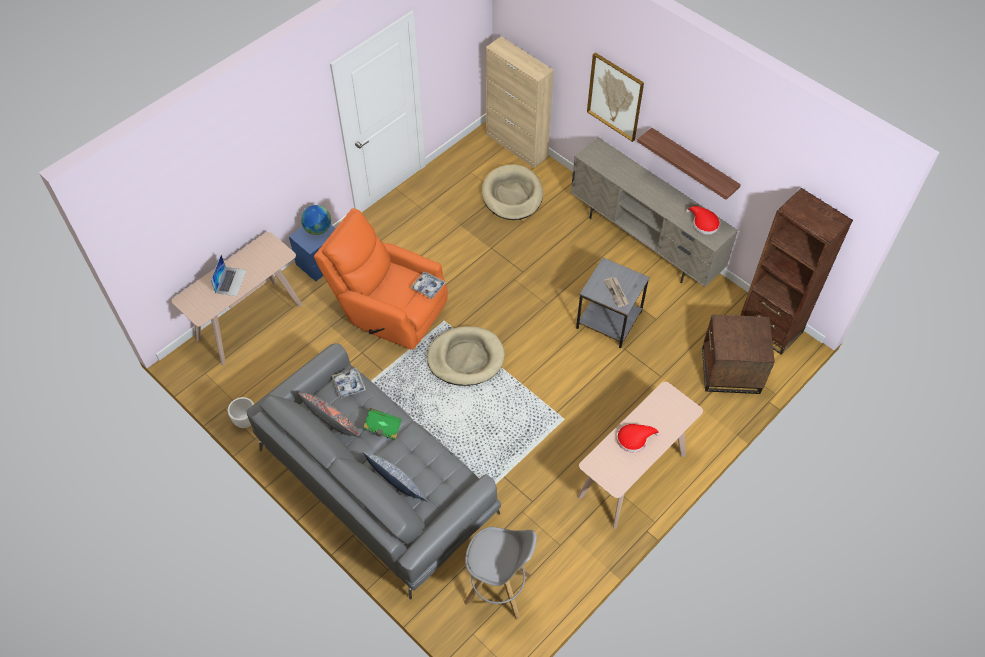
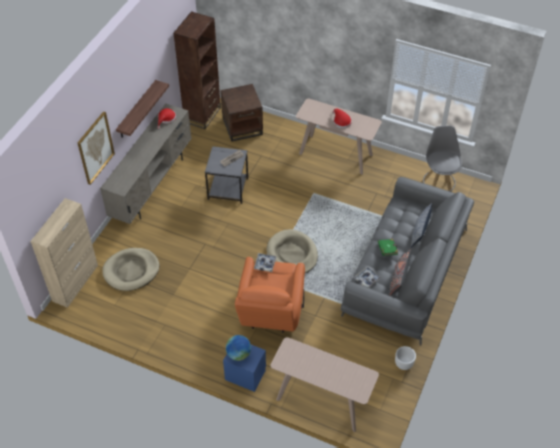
camera: 110 degrees left, 5 degrees down
(231, 281) = (329, 370): laptop -> none

